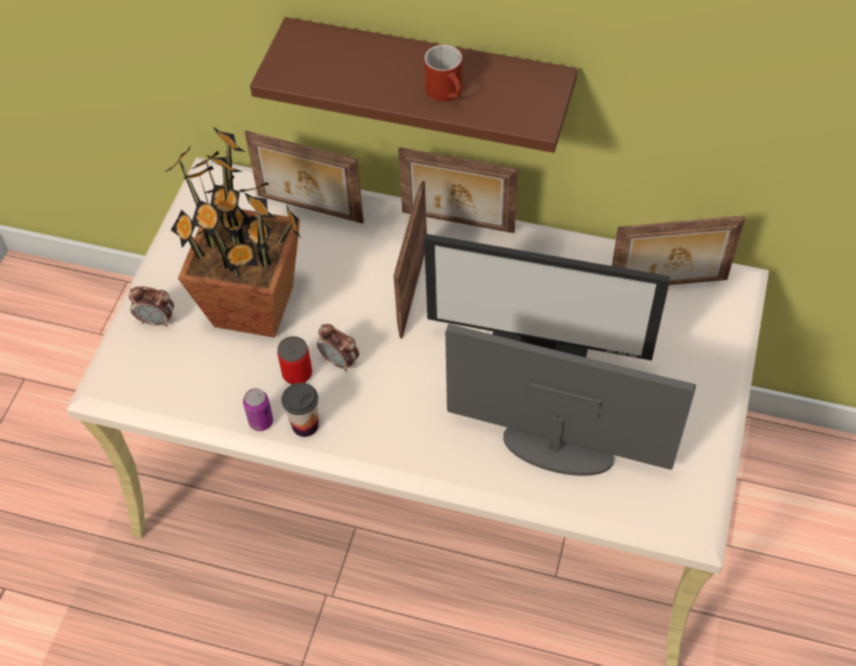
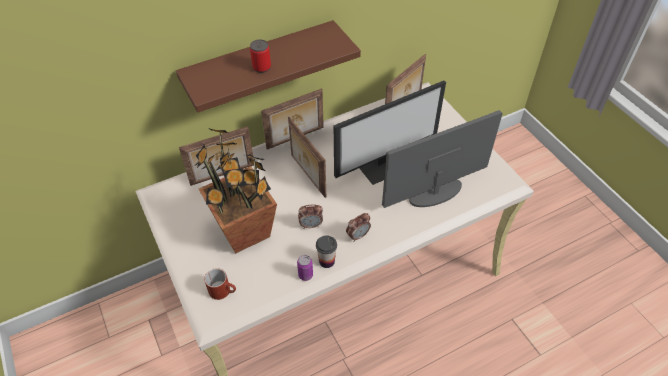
camera: 45 degrees left, 5 degrees down
(157, 320) = (203, 271): alarm clock -> alarm clock (358, 236)
(297, 373) = (298, 243): can -> can (262, 67)
(448, 93) = (293, 57): red mug -> red mug (223, 291)

